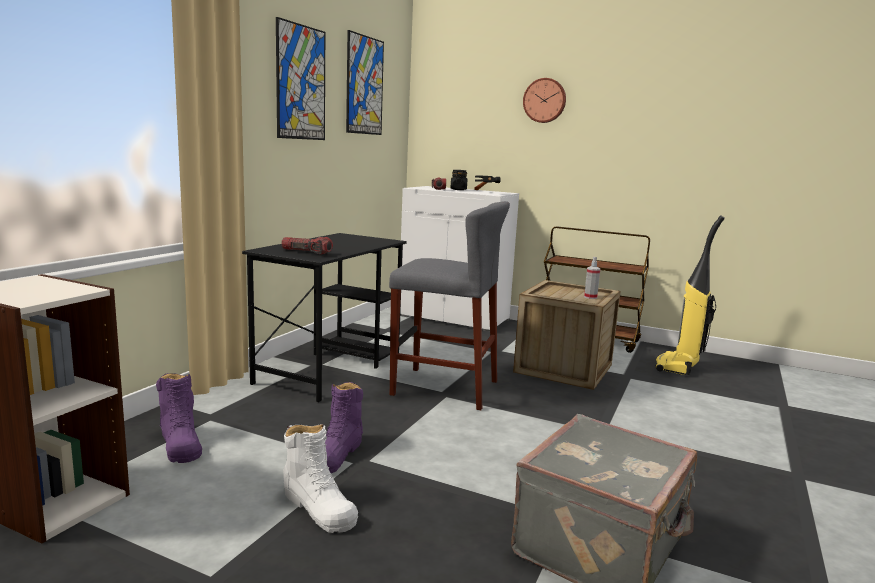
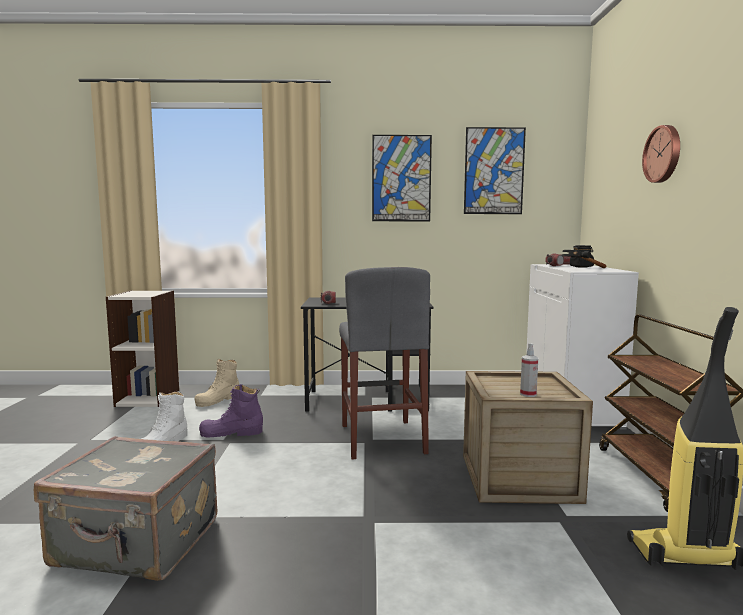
camera: 65 degrees right, 5 degrees down
(180, 444) = (218, 400): purple boot -> beige boot

